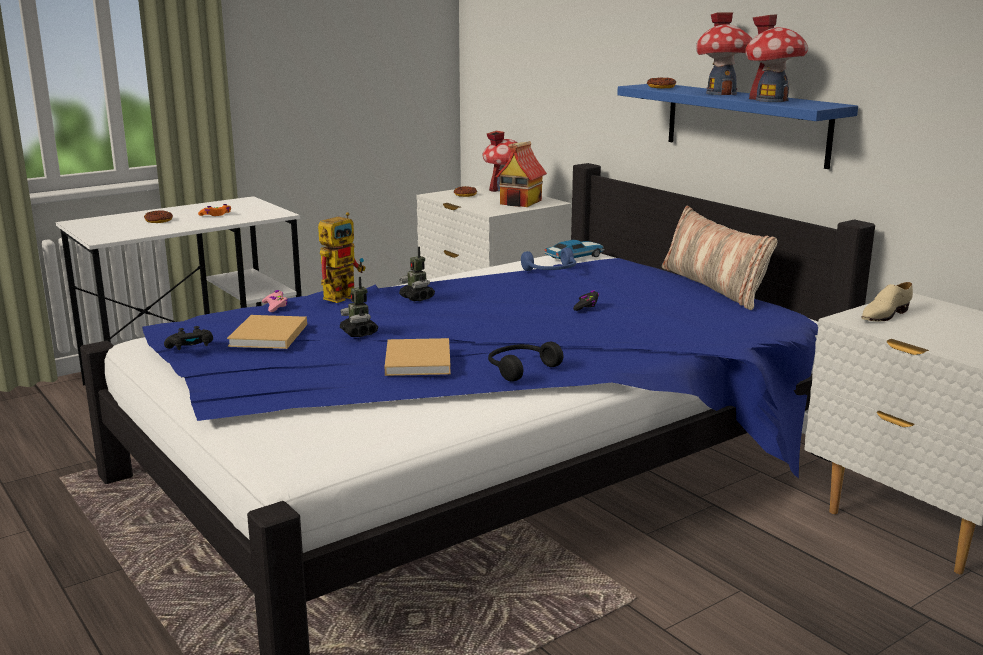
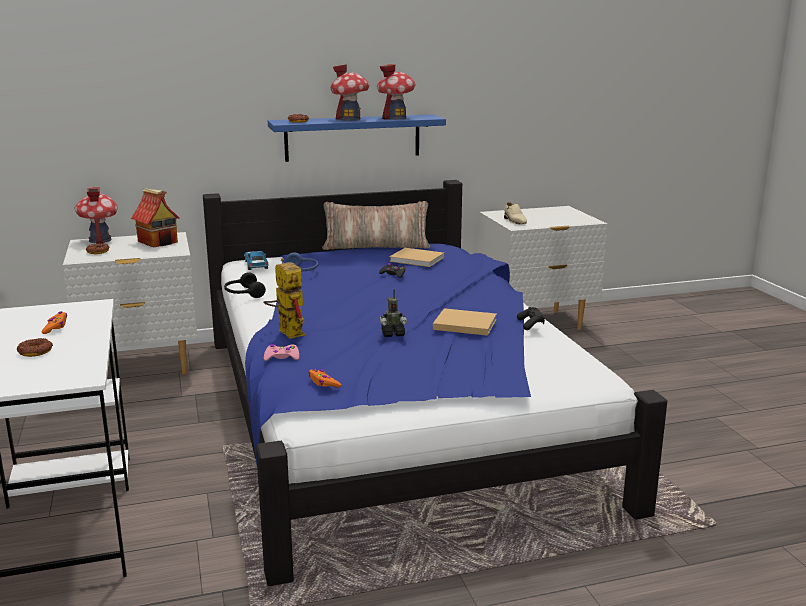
camera: 70 degrees left, 0 degrees up
(191, 348) = (379, 389): black game controller -> black game controller (530, 324)
(205, 328) = (323, 383): none -> orange game controller
(267, 336) = (371, 362): beige book -> beige book (418, 259)
(417, 298) = (324, 311): toy robot -> none
(520, 369) = (493, 305): black headphones -> black headphones (243, 293)

